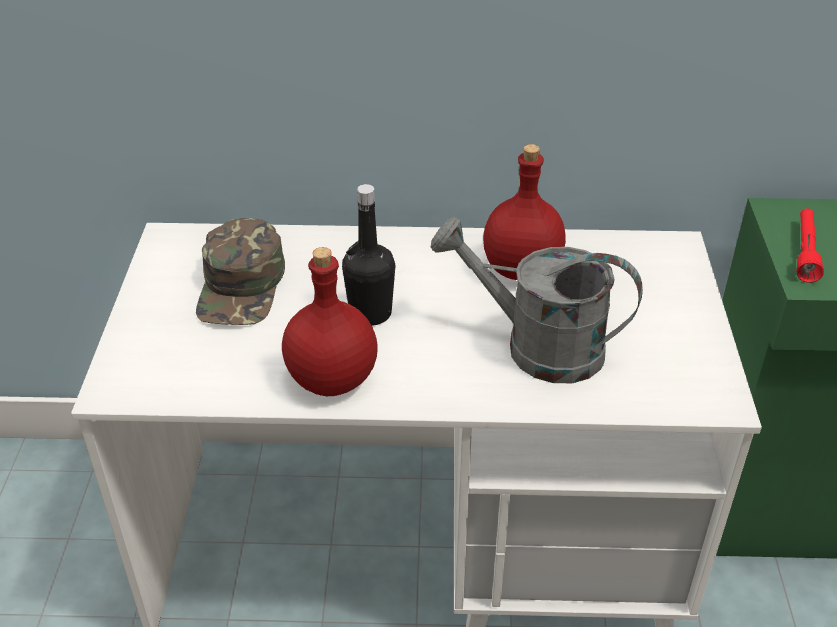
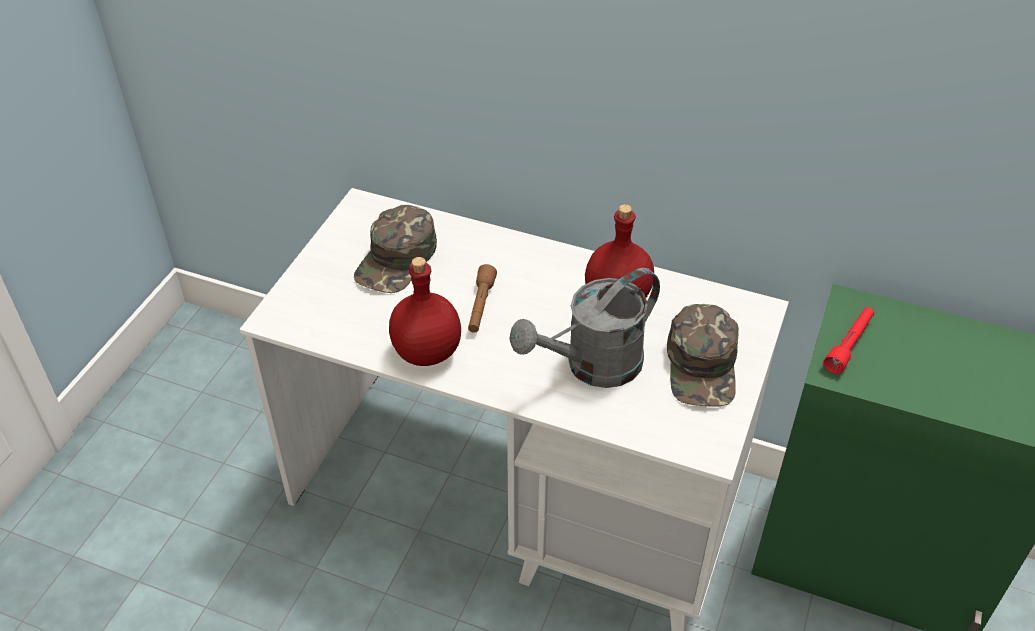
camera: 20 degrees right, 5 degrees up
(370, 313) = (480, 306): black bottle -> brown flashlight
(536, 347) = (592, 367): grey watering can -> grey watering can turned 75 degrees counterclockwise
(655, 315) = (703, 365): none -> green cap

